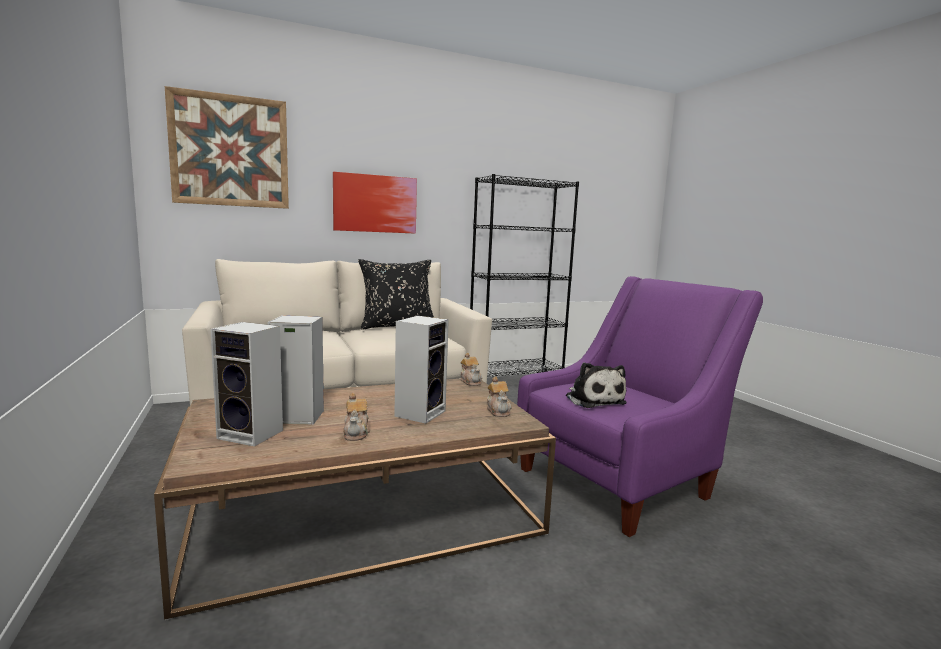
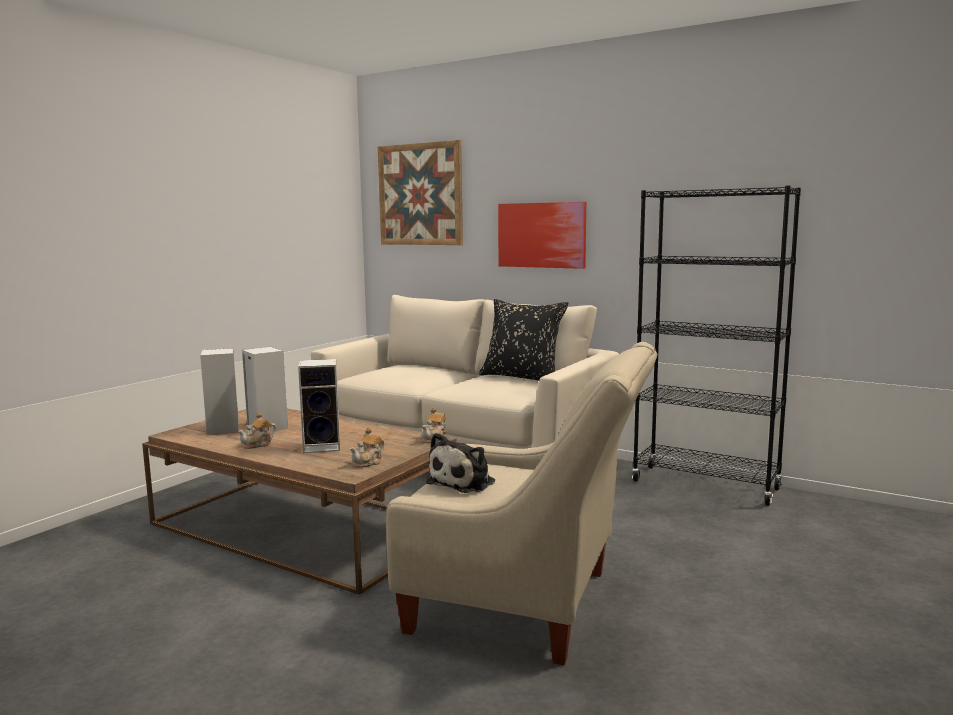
camera: 55 degrees right, 0 degrees up
(621, 480) = (527, 604): purple armchair -> beige armchair

